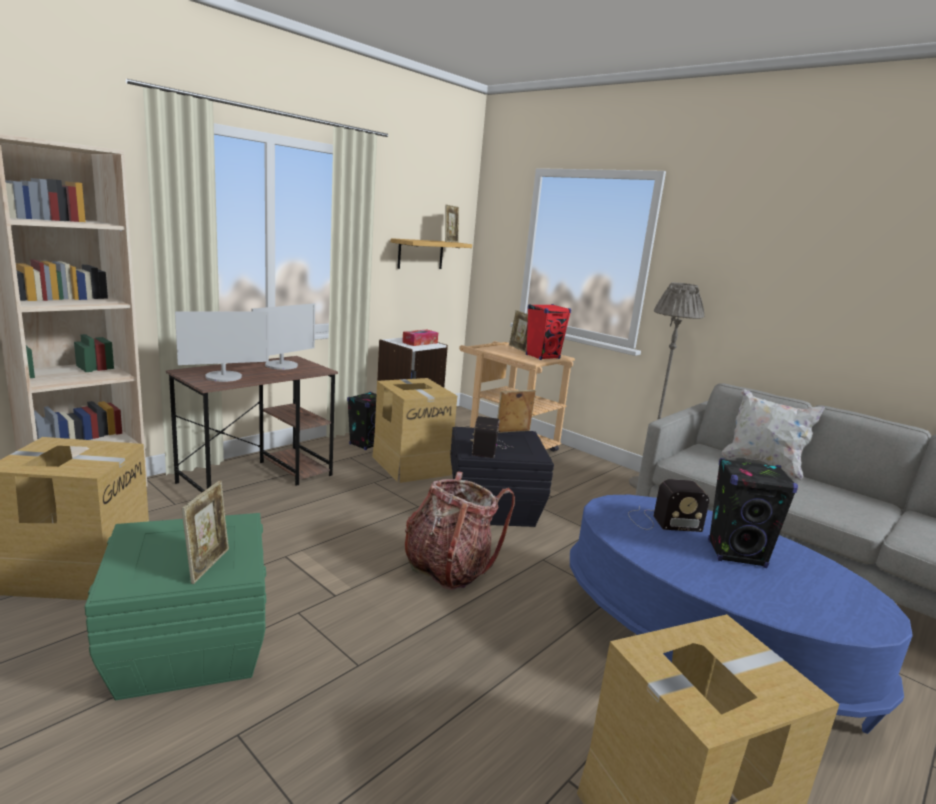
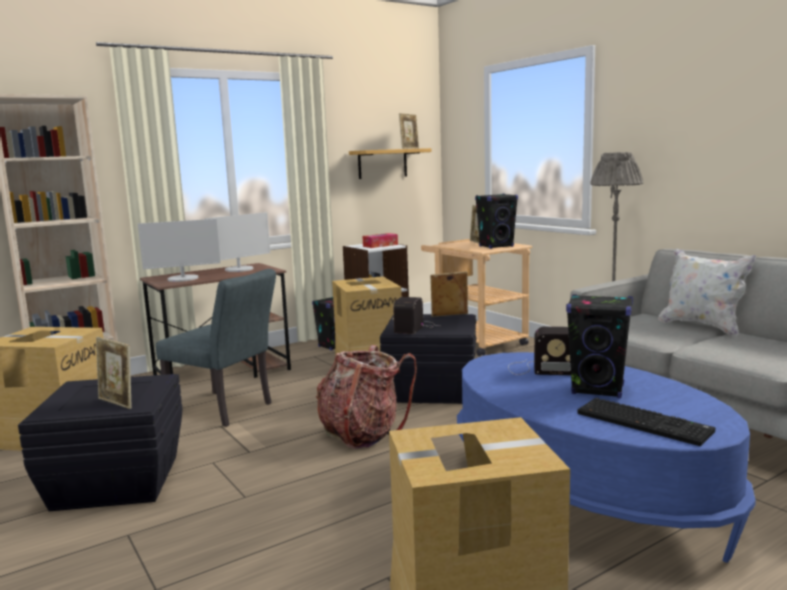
camera: 15 degrees right, 5 degrees down
(188, 646) = (116, 481): green storage box -> black storage box
(208, 565) = (117, 403): picture frame -> picture frame turned 105 degrees clockwise
(282, 532) = (226, 410): none -> grey chair
(543, 357) = (496, 246): red speaker -> black speaker
(813, 605) = (645, 422): none -> keyboard

